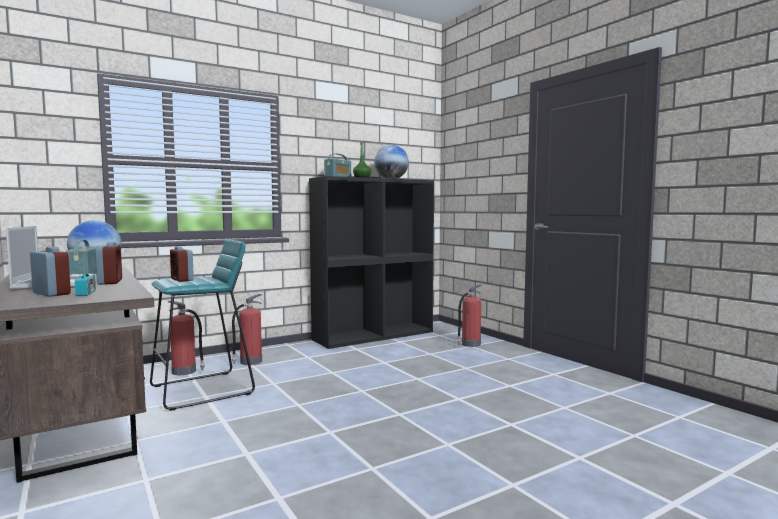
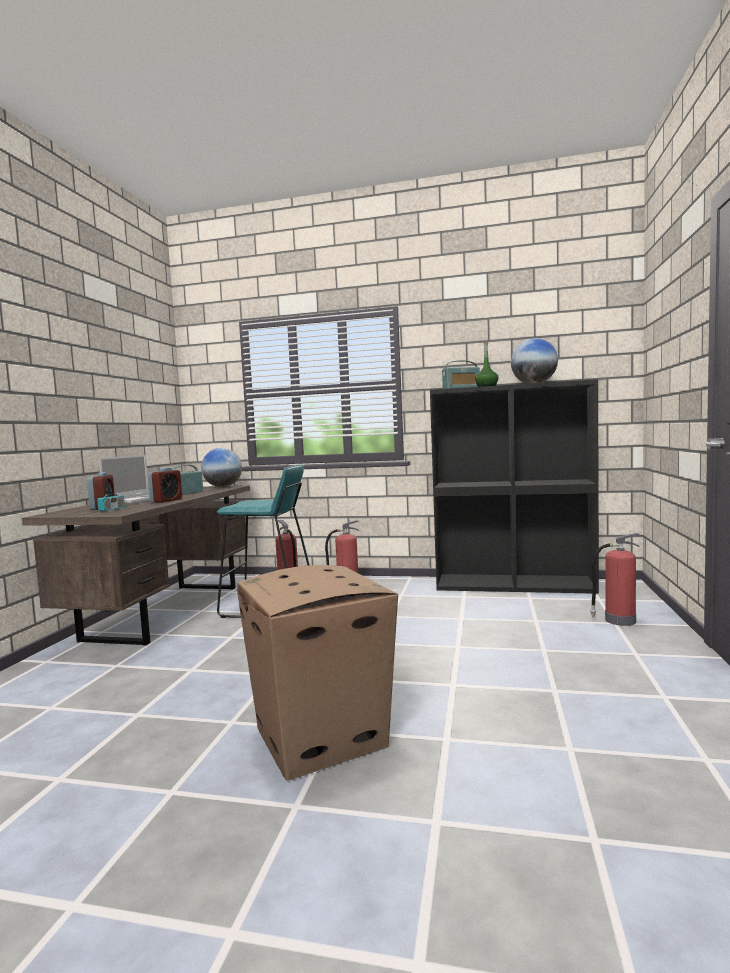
camera: 45 degrees right, 0 degrees up
(182, 279) = (252, 501): alarm clock -> none
(450, 450) = (321, 737): none -> cardboard box

